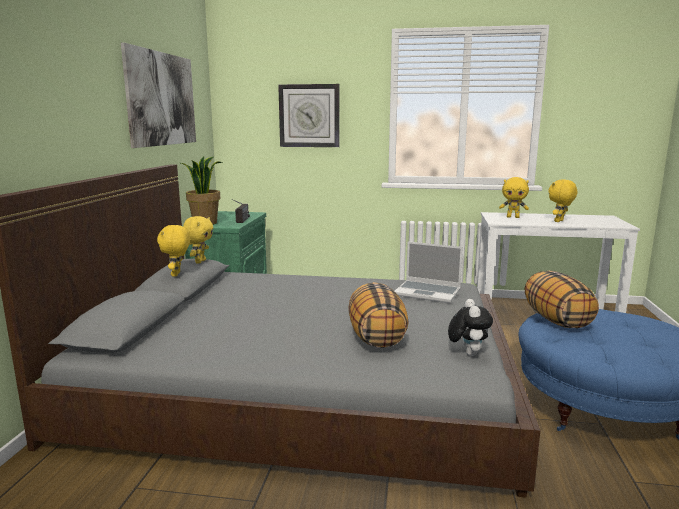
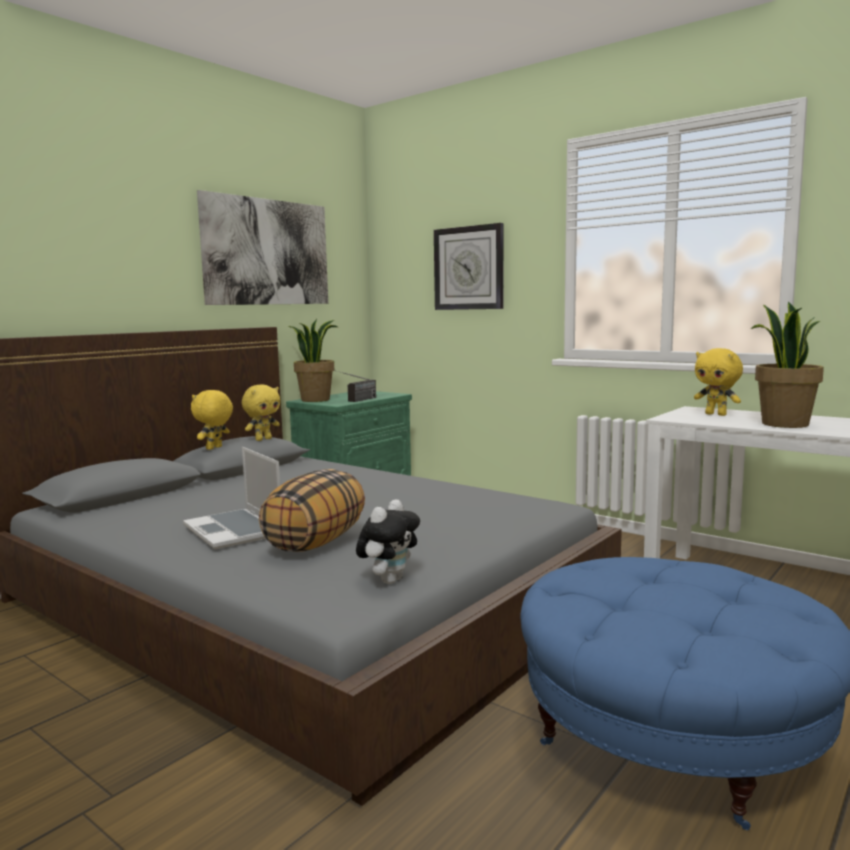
camera: 30 degrees right, 5 degrees down
(428, 293) = (491, 508): laptop -> laptop (235, 531)
(556, 320) = (610, 569): pillow -> none
(559, 221) = (783, 424): yellow plush toy -> potted plant

